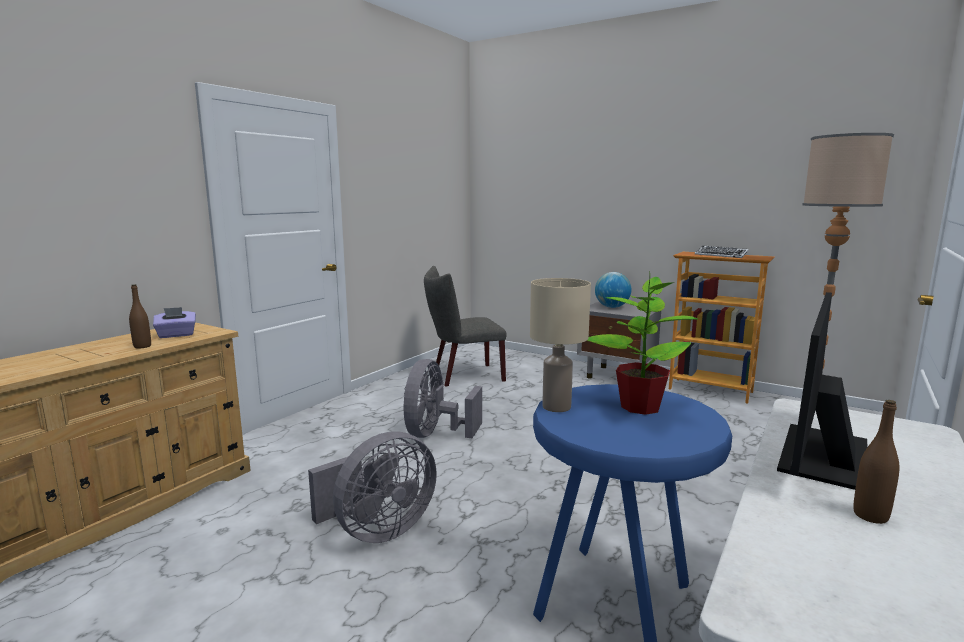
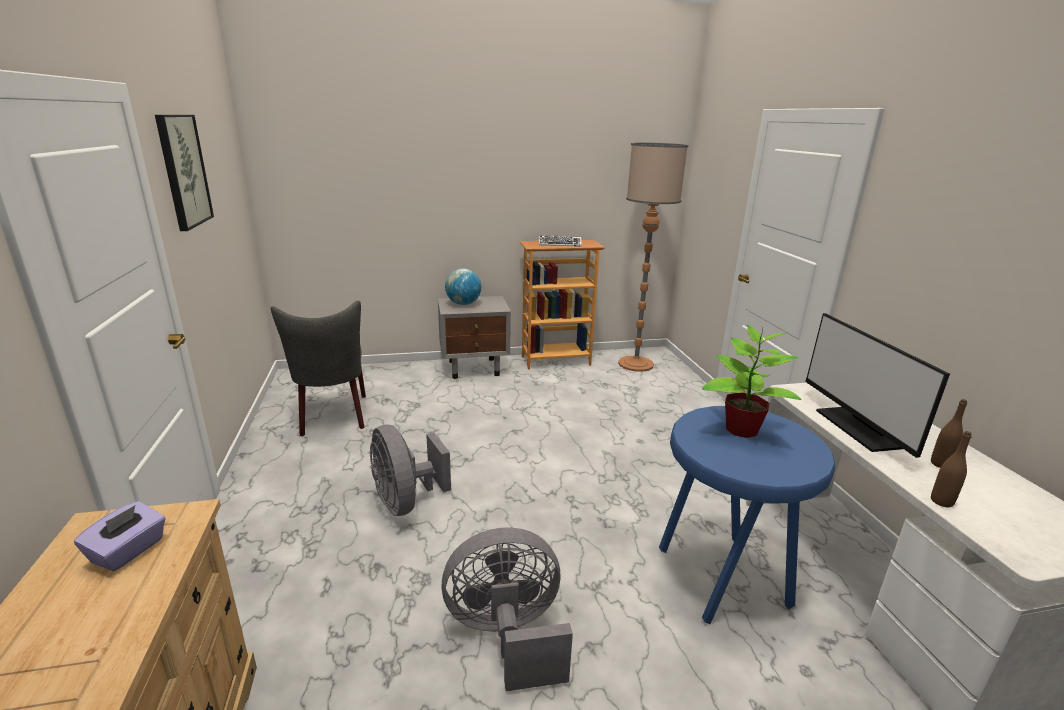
camera: 45 degrees left, 10 degrees up
(142, 346) = (127, 602): brown bottle -> brown bottle (941, 501)
(378, 531) = (507, 636): grey fan -> grey fan turned 105 degrees counterclockwise
(383, 167) = (183, 171): none -> picture
(463, 376) = (333, 417): grey chair -> grey chair turned 45 degrees counterclockwise
(556, 406) = (706, 455): beige table lamp -> none

